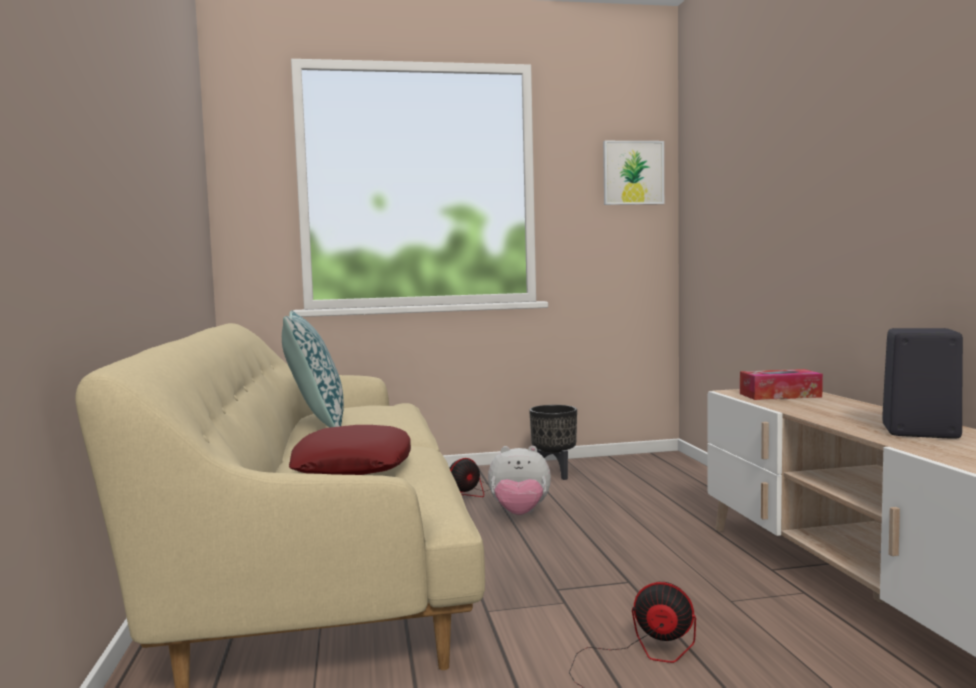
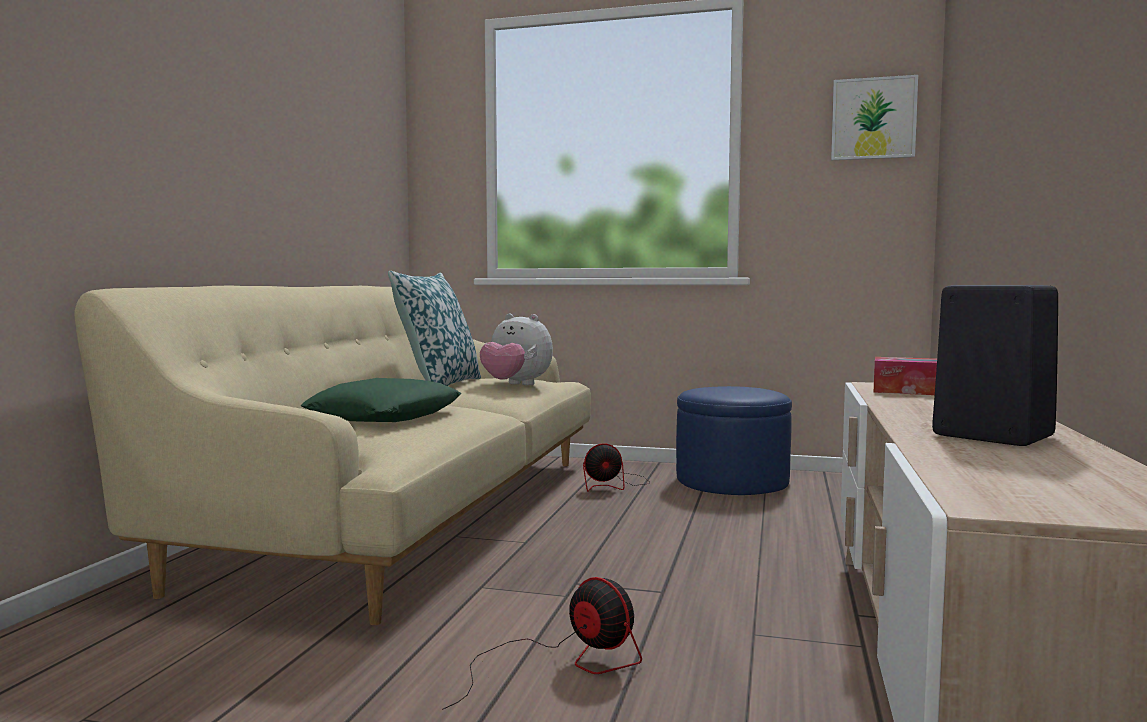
camera: 25 degrees right, 0 degrees up
(353, 464) = (385, 415): red pillow -> green pillow
(519, 514) = (638, 511): plush toy -> plush toy (516, 385)
(554, 474) = (732, 481): black planter -> blue ottoman

